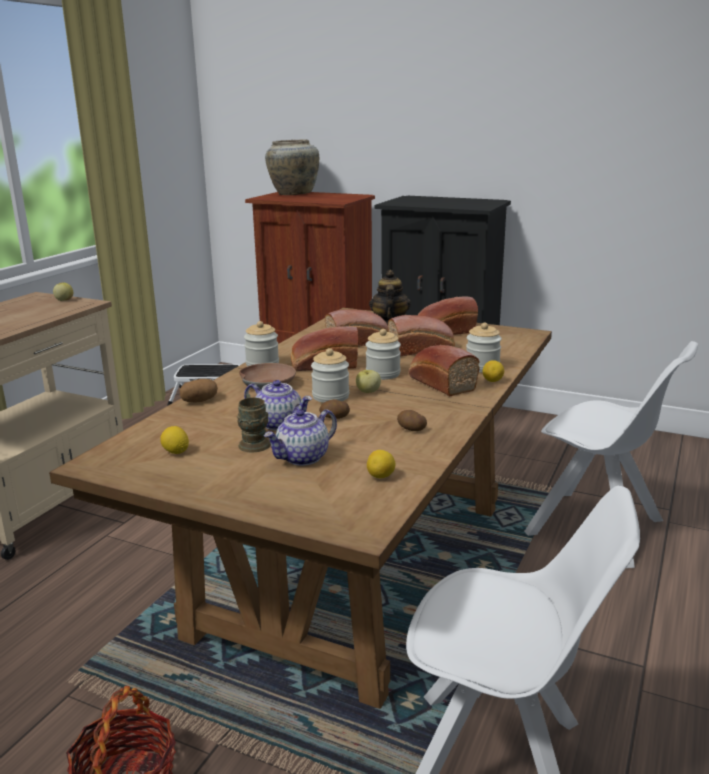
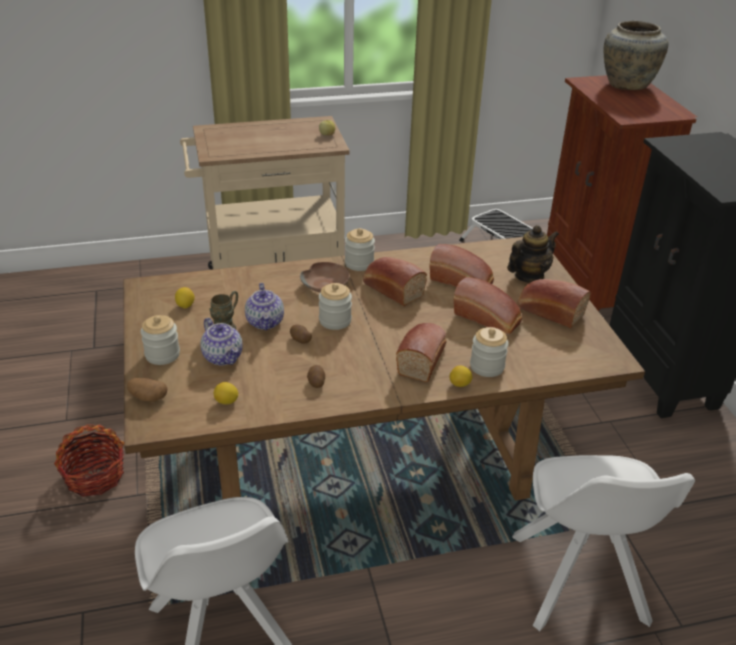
camera: 50 degrees right, 15 degrees up
(199, 401) = (267, 273): potato -> potato (147, 397)
(302, 458) = (223, 357): teapot -> teapot turned 135 degrees counterclockwise
(368, 392) = (363, 333): apple -> none
(383, 374) = (407, 324): jar -> jar (162, 354)

